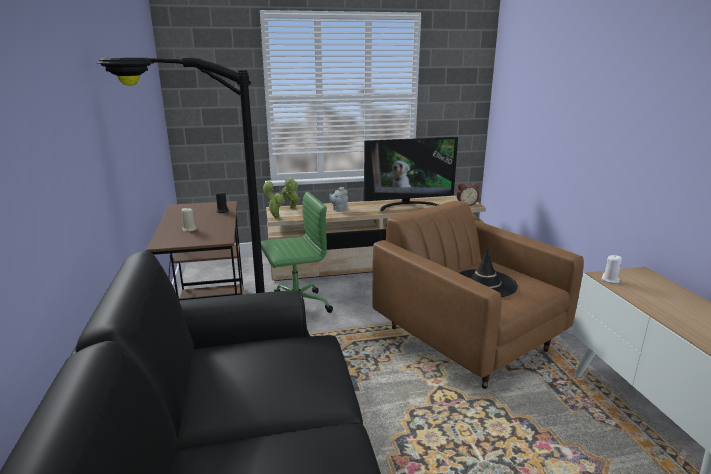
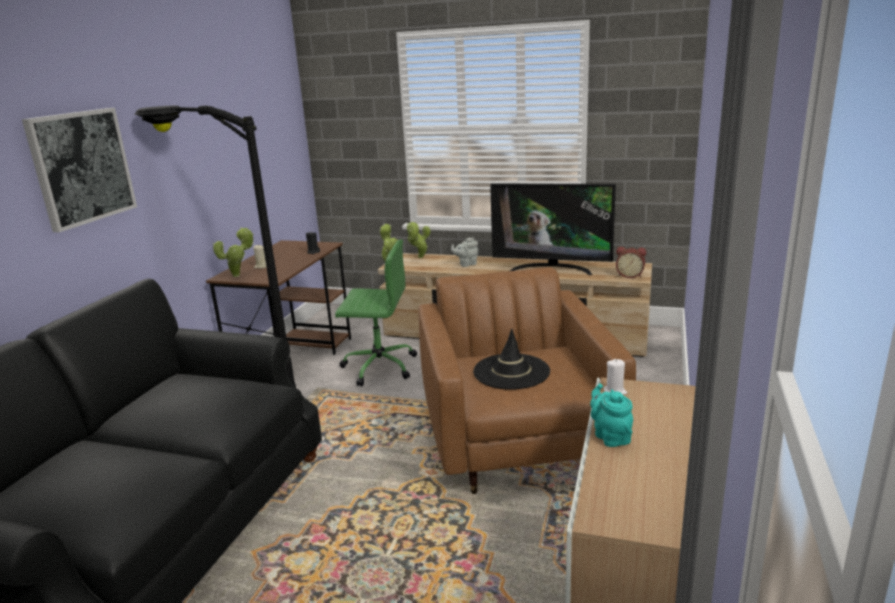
camera: 30 degrees right, 0 degrees up
(71, 123) = (82, 167): none -> picture
(177, 240) = (239, 275): none -> potted plant
(659, 310) = (610, 436): none -> turquoise teapot

